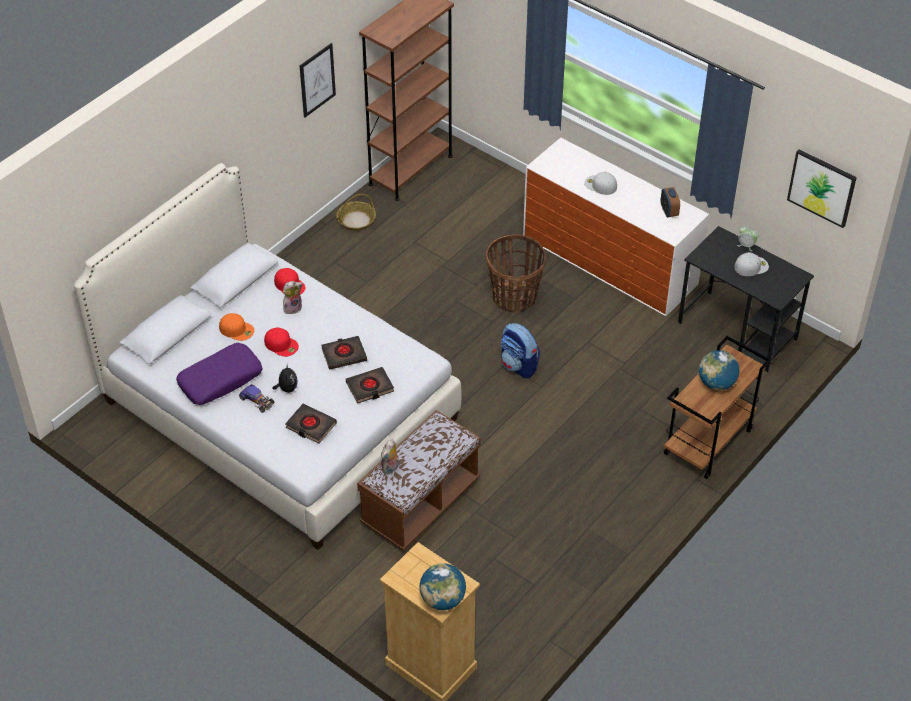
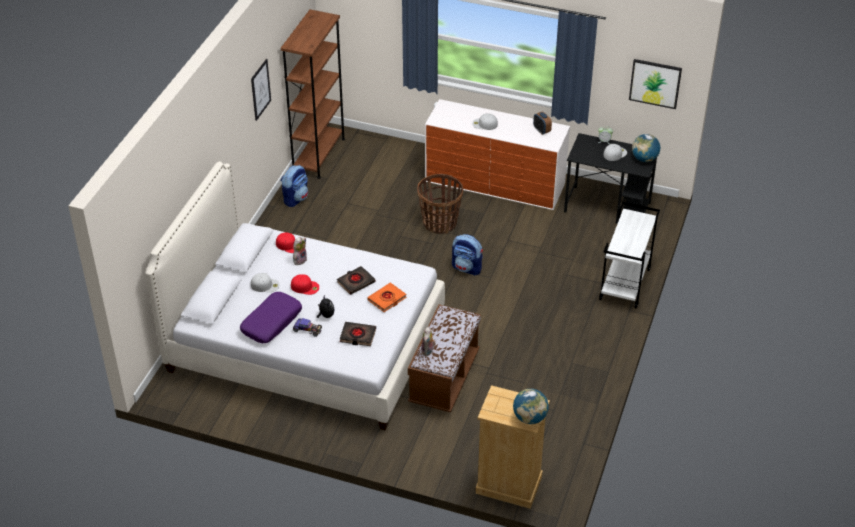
camera: 20 degrees left, 5 degrees down
(237, 329) = (265, 285): orange cap -> white cap
(356, 220) = (295, 198): basket -> backpack
(370, 387) = (387, 299): black book -> orange book
(708, 443) = (625, 285): brown cart -> white cart
(716, 383) = (630, 235): globe -> globe (644, 159)

